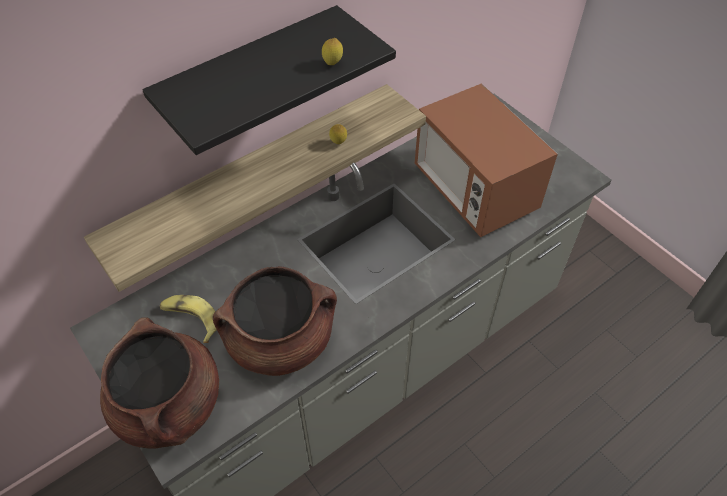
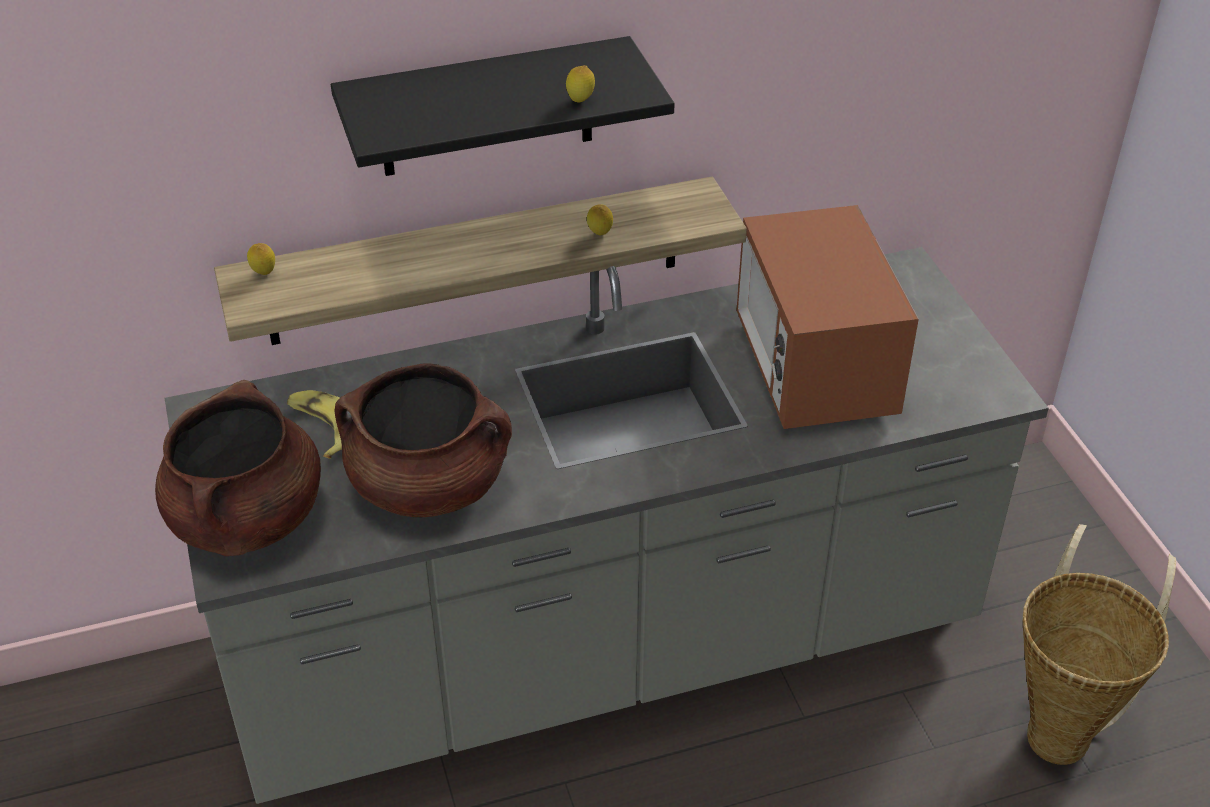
camera: 20 degrees right, 10 degrees down
(123, 233) = (264, 274): none -> lemon
(614, 336) = (1062, 729): none -> basket

